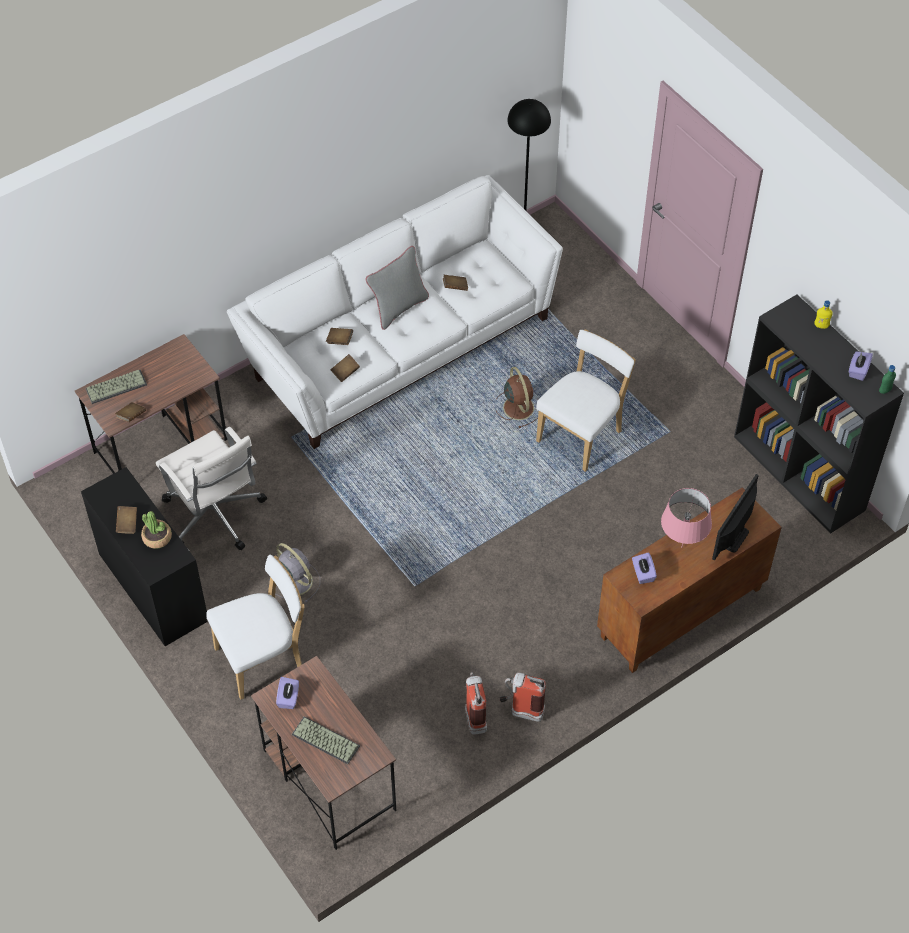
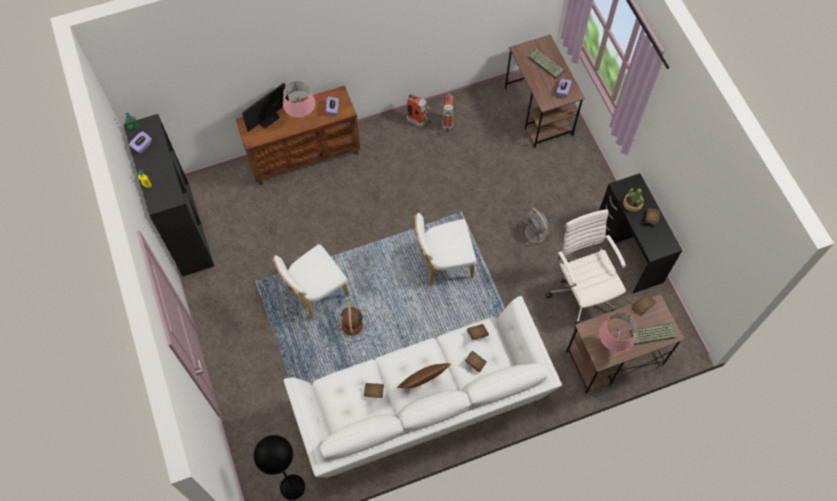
camera: 165 degrees left, 10 degrees up
(169, 364) = (611, 345): none -> pink table lamp
(263, 658) = (564, 188): white chair -> white chair (443, 263)
(398, 308) = (423, 383): grey pillow -> brown pillow

